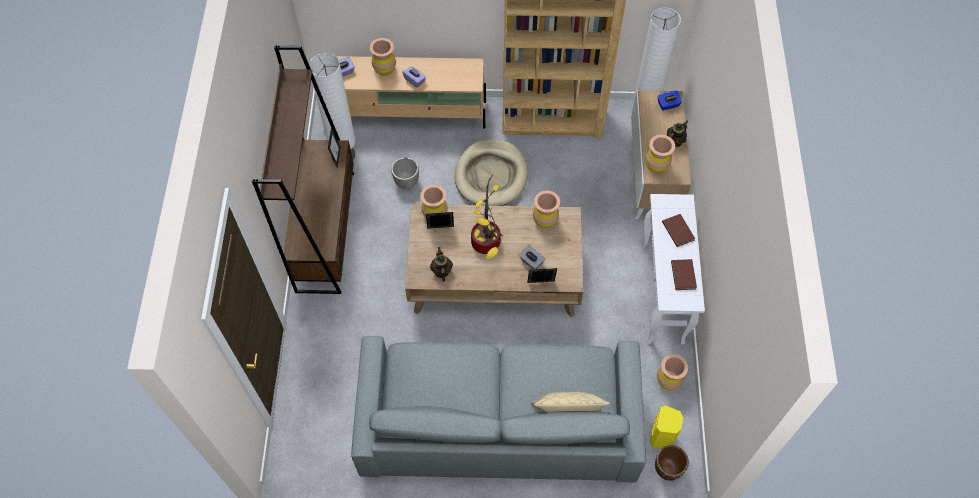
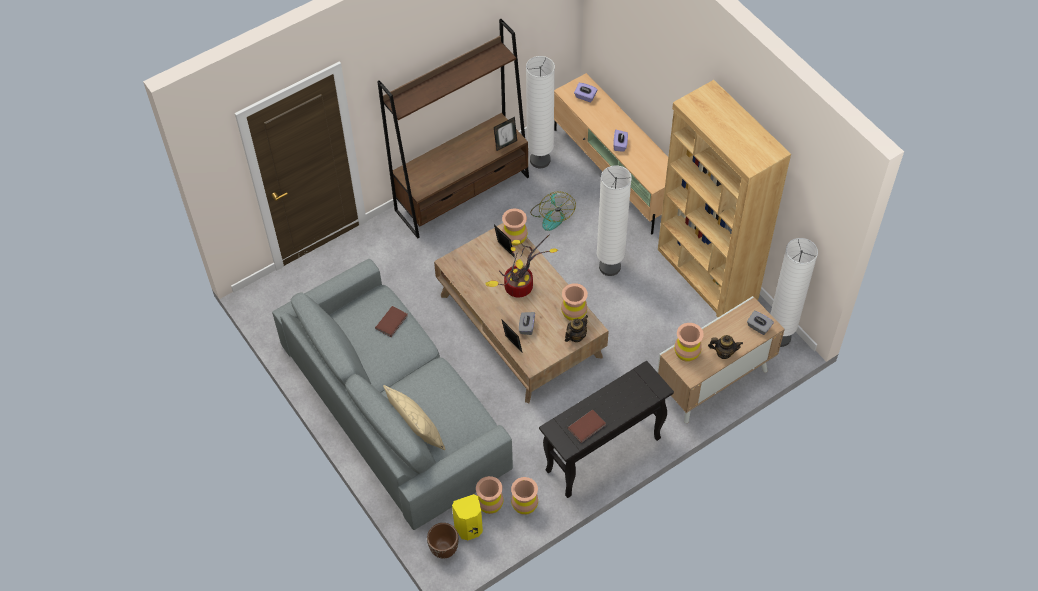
camera: 55 degrees right, 5 degrees down
(384, 69) = (613, 119): brown vase -> brown vase (490, 504)
(406, 182) = (552, 215): grey planter -> fan
(441, 271) = (468, 274): teapot -> teapot (576, 336)
(491, 175) = (609, 267): beige dog bed -> white floor lamp
(662, 294) = (602, 455): white console table -> black console table
(668, 105) = (758, 327): blue tissue box -> grey tissue box
(678, 230) = (627, 400): brown book -> brown book (392, 322)

